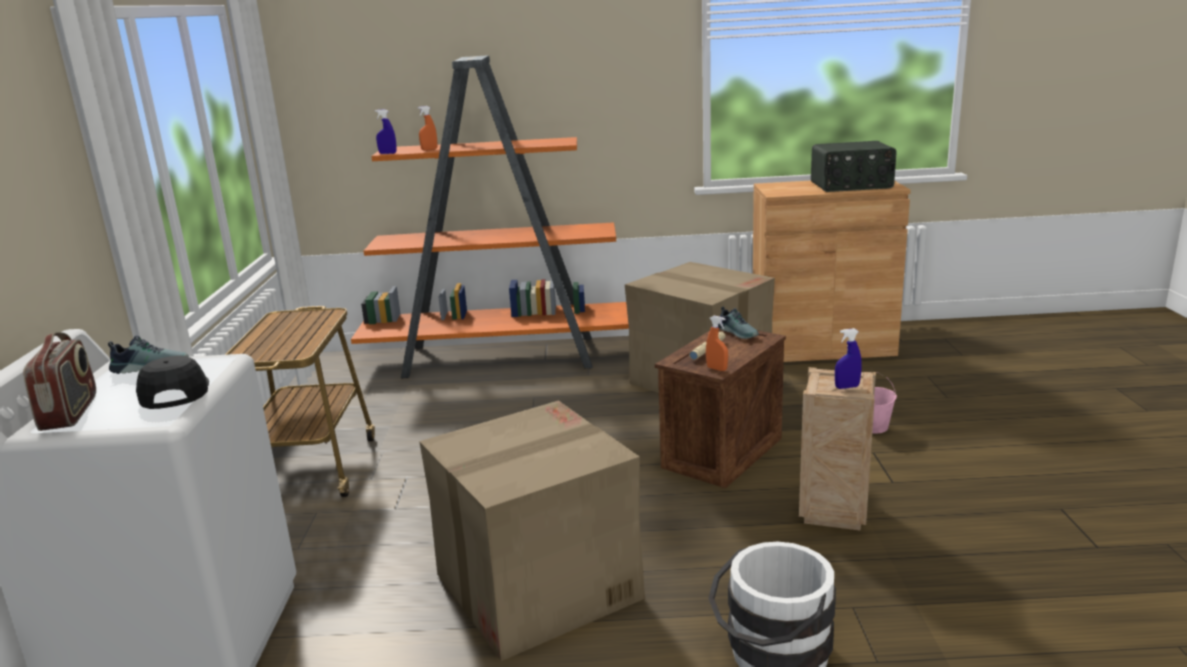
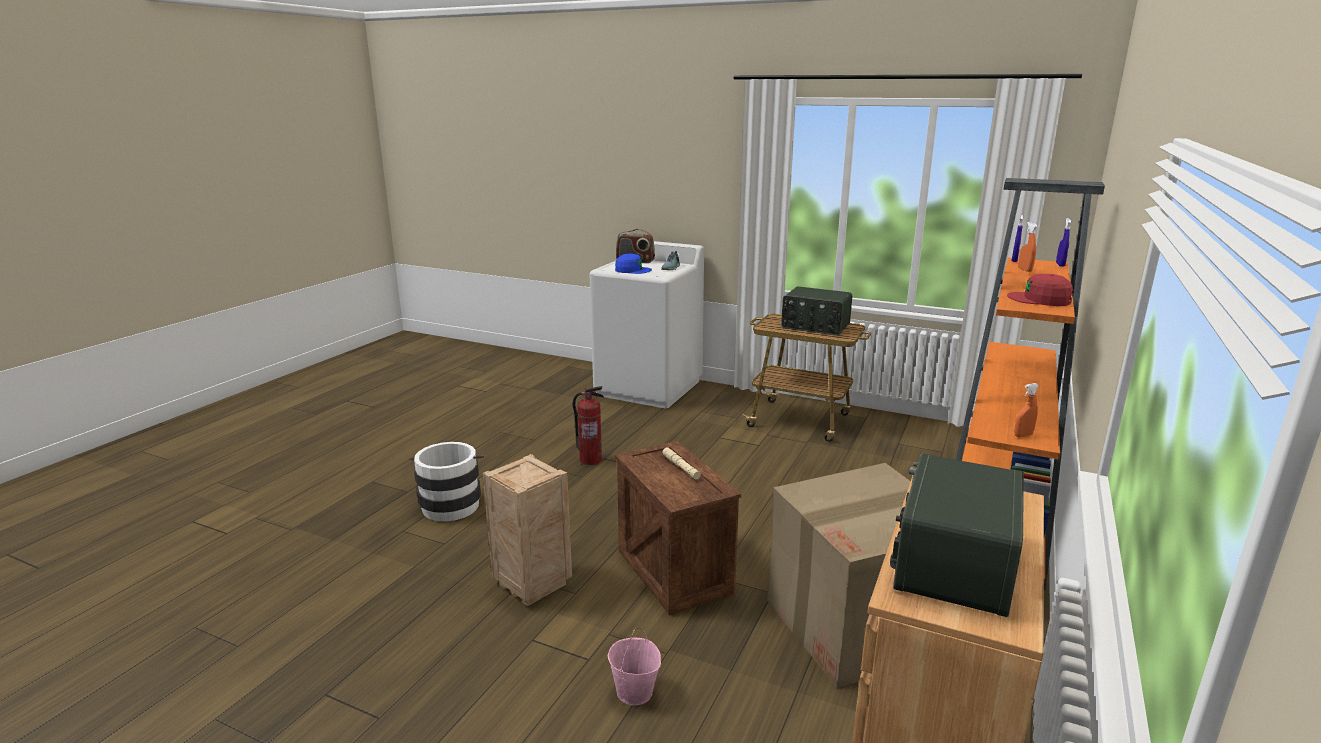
camera: 115 degrees right, 0 degrees up
(174, 392) = (632, 270): black cap -> blue cap
(287, 330) = (815, 326): none -> radio
(536, 586) = (591, 460): cardboard box -> fire extinguisher
(537, 142) = (1040, 299): none -> red cap
(717, 369) = (636, 458): orange spray bottle -> orange spray bottle (1023, 435)
(738, 332) = (705, 492): shoe -> none
(847, 387) = (513, 471): blue spray bottle -> blue spray bottle (1060, 265)

